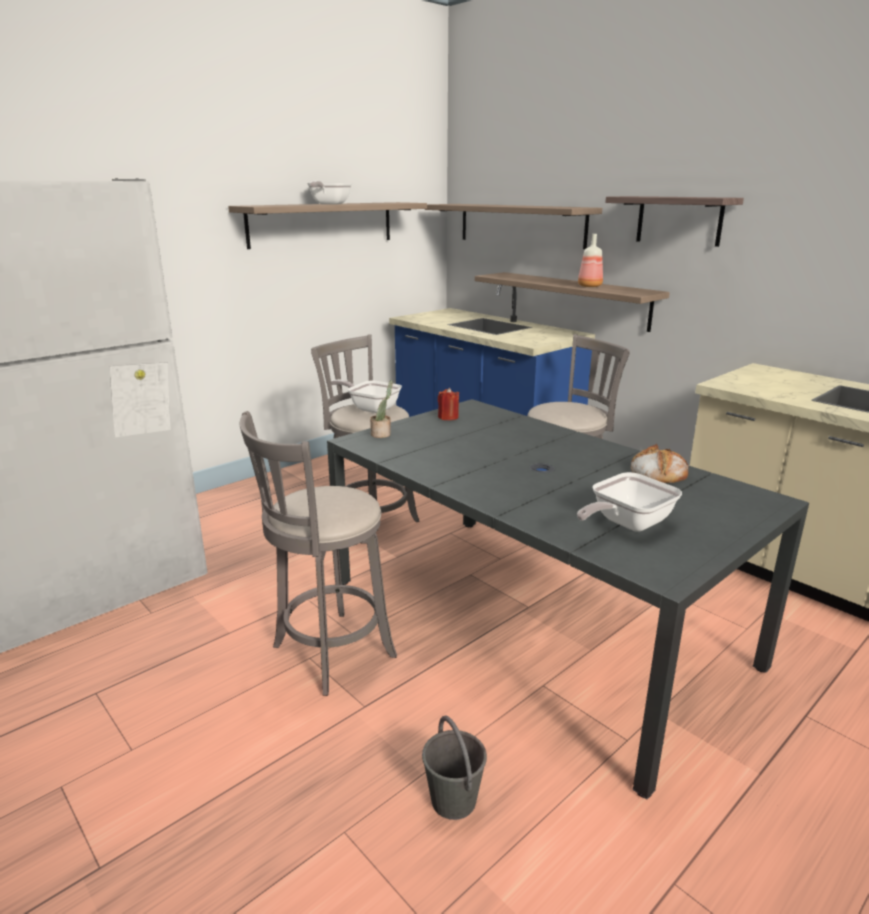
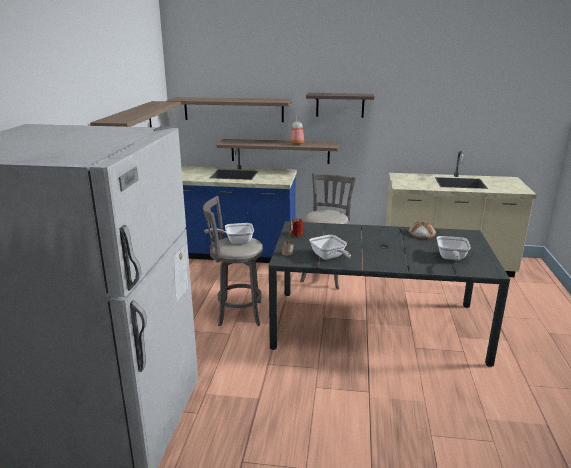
camera: 40 degrees left, 0 degrees up
(328, 204) = (140, 111): frying pan -> frying pan (329, 257)
(328, 654) = (321, 381): grey stool -> none
(453, 799) = (446, 402): grey bucket -> none

